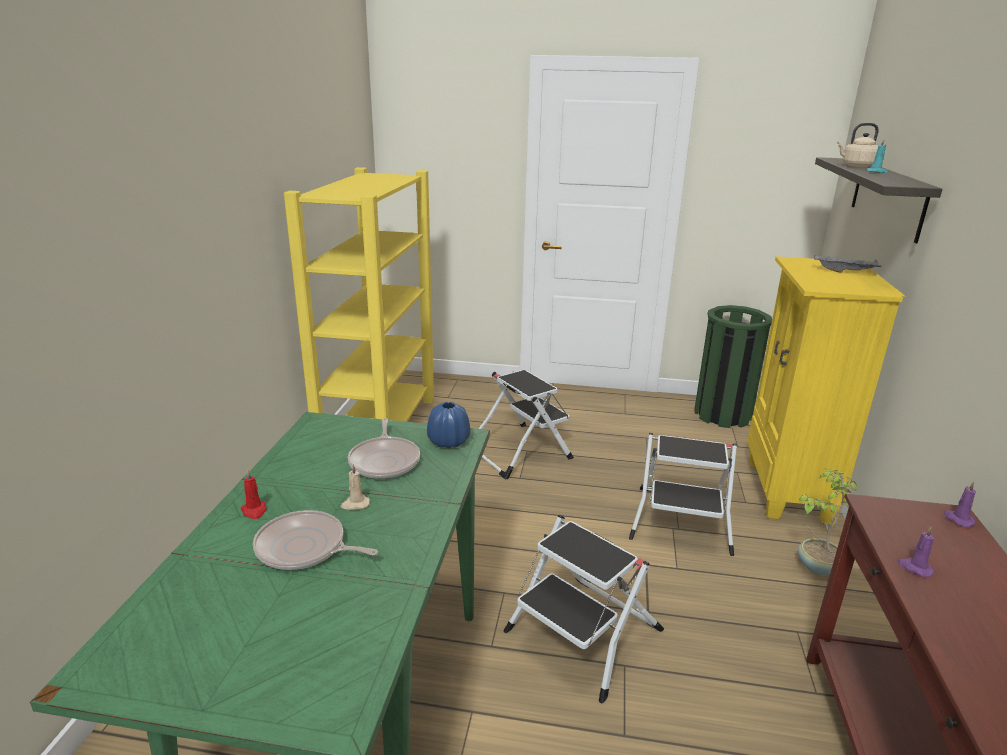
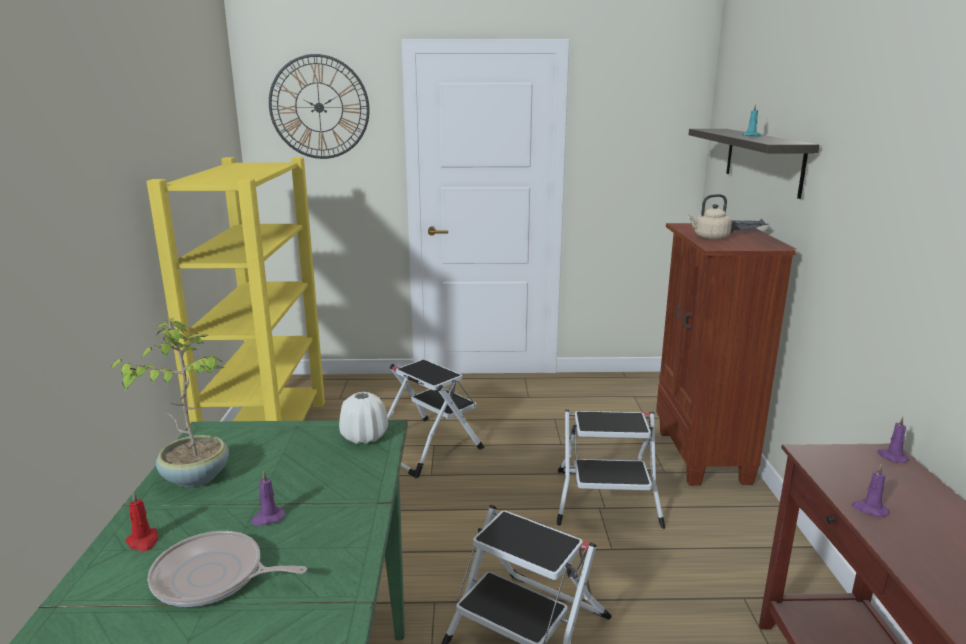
camera: 10 degrees left, 5 degrees down
(355, 504) = (267, 518): beige candle -> purple candle
(385, 461) = (295, 465): frying pan -> none
(447, 120) = (319, 107): none -> wall clock
(448, 441) = (364, 437): blue vase -> white vase
(722, 414) = (624, 388): green trash can -> none
(786, 492) = (700, 457): yellow cabinet -> brown cabinet
(817, 566) = (747, 528): potted plant -> potted plant (195, 476)
(856, 166) = (730, 133): beige kettle -> beige kettle (709, 237)

